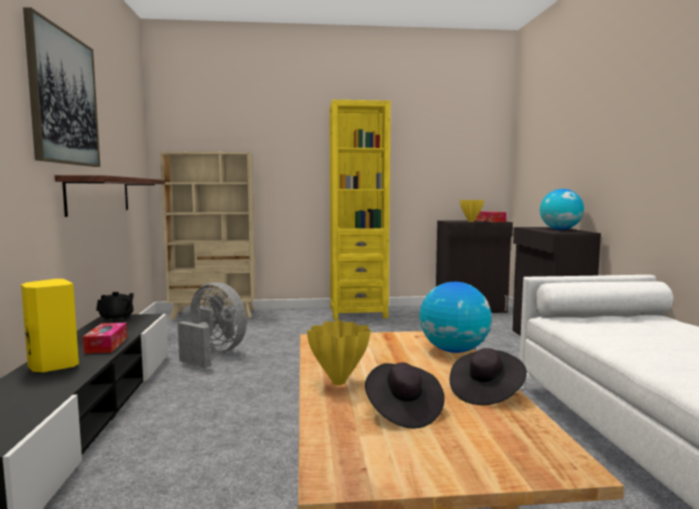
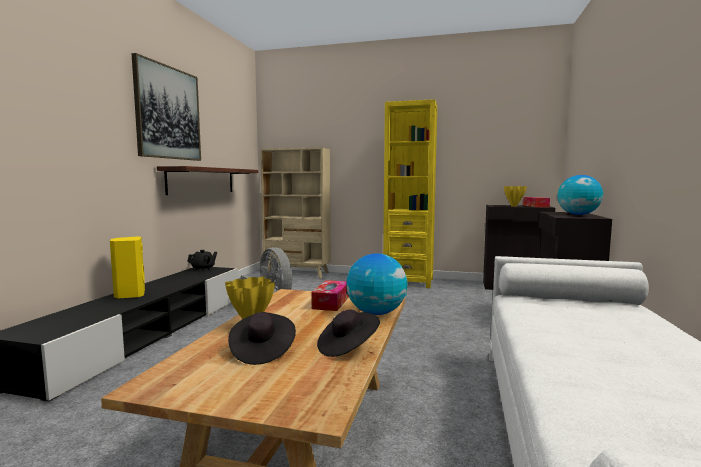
camera: 20 degrees right, 0 degrees up
(106, 345) = (175, 285): tissue box -> tissue box (331, 302)

